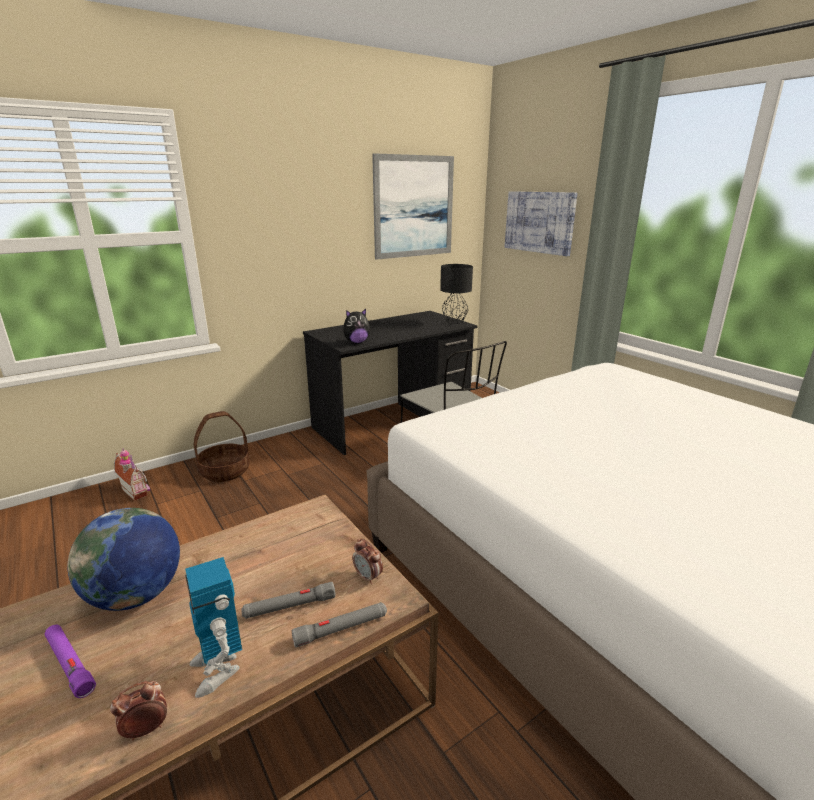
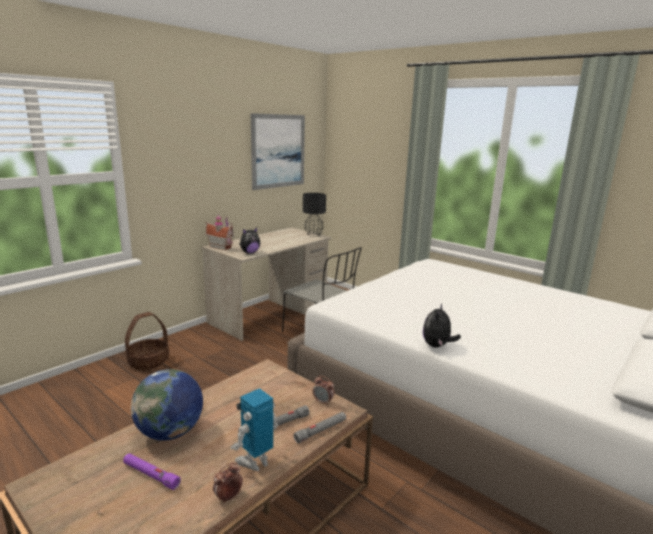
camera: 15 degrees left, 5 degrees down
(137, 491) = (78, 383): toy house -> toy house (221, 247)
(219, 669) = (255, 461): toy robot -> toy robot turned 90 degrees clockwise
(392, 422) = (270, 314): black desk -> beige desk
(539, 222) = (368, 163): picture -> none
(559, 513) = (437, 346): none -> plush toy

